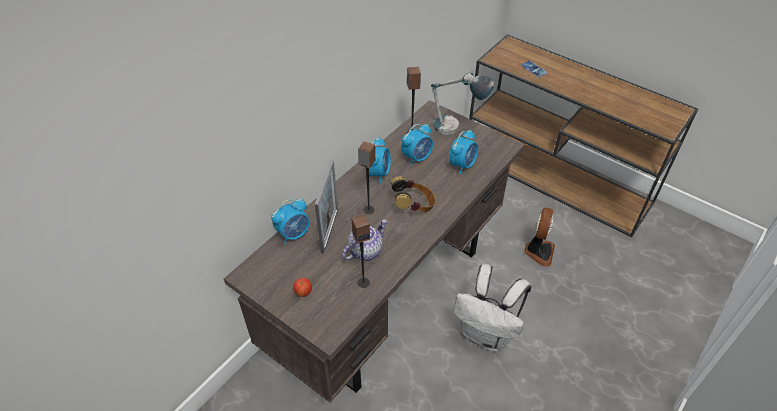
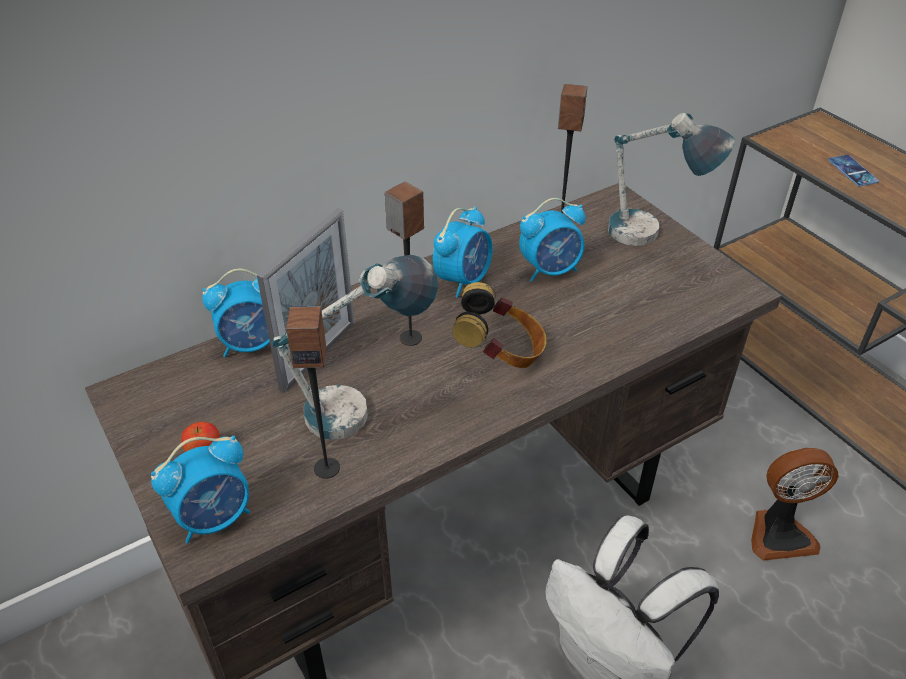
camera: 20 degrees right, 5 degrees down
(365, 250) = (364, 409): teapot -> table lamp
(462, 164) = (635, 302): alarm clock -> alarm clock (215, 517)
(538, 251) = (779, 533): fan -> fan turned 45 degrees clockwise

